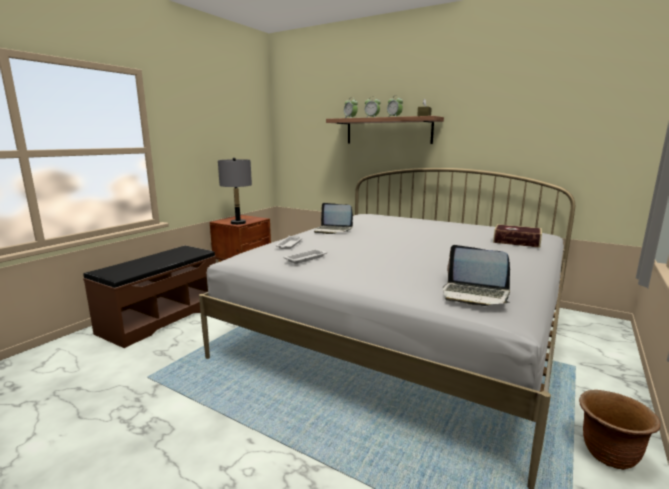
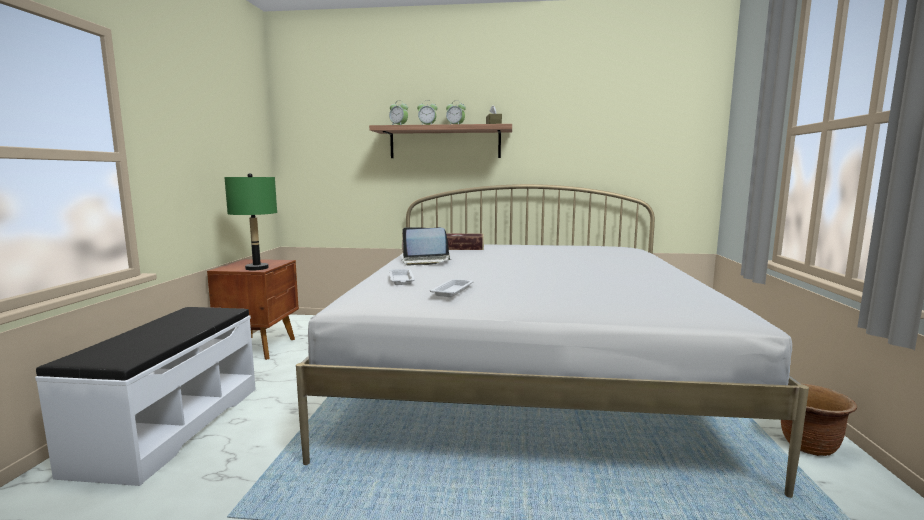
camera: 25 degrees left, 5 degrees down
(161, 318) = (170, 426): brown bench -> white bench
(238, 223) = (256, 268): grey table lamp -> green table lamp
(474, 295) = (688, 300): laptop -> none
(516, 241) = (630, 255): book -> book (463, 247)

